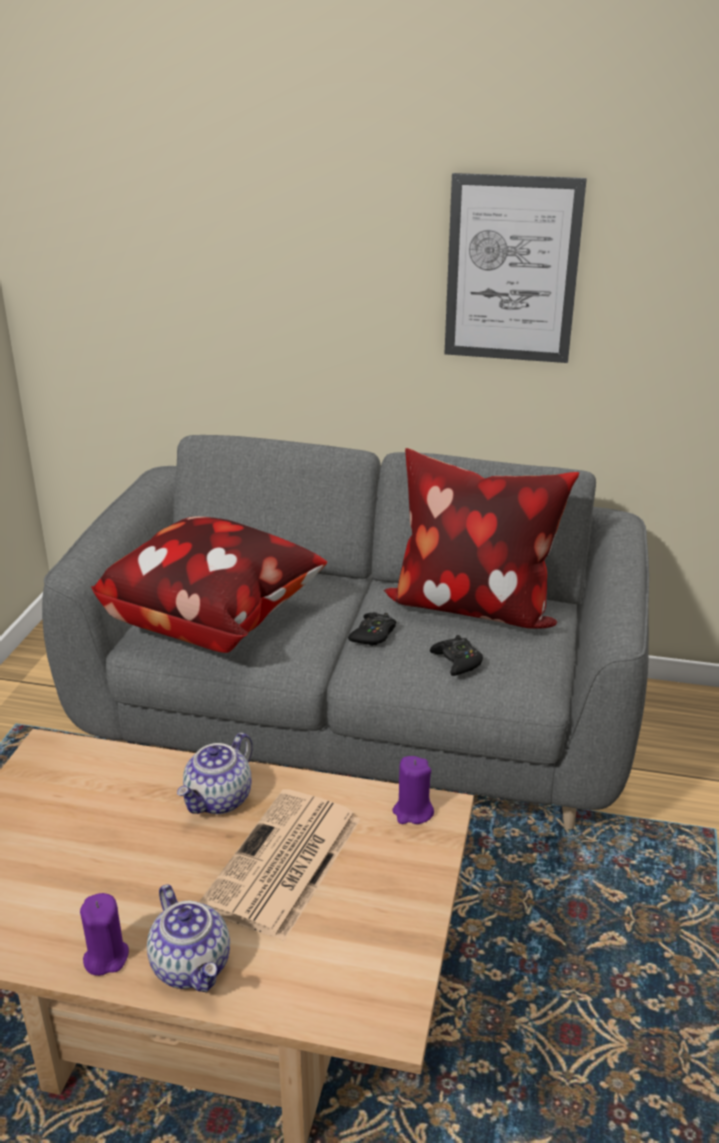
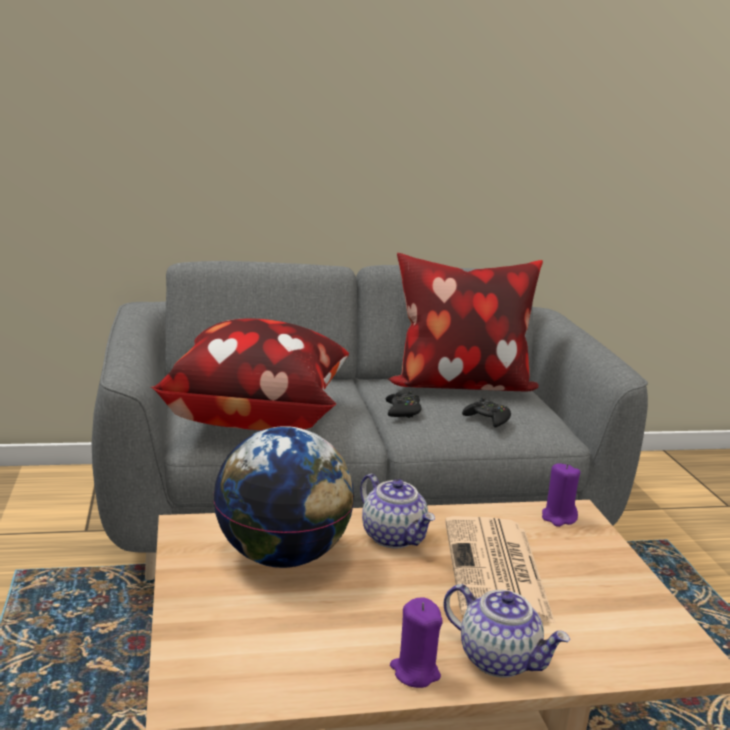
camera: 25 degrees left, 10 degrees down
(98, 800) = (282, 556): none -> globe
(219, 800) = (394, 537): teapot -> teapot turned 45 degrees counterclockwise
(512, 270) = (447, 114): picture -> none

